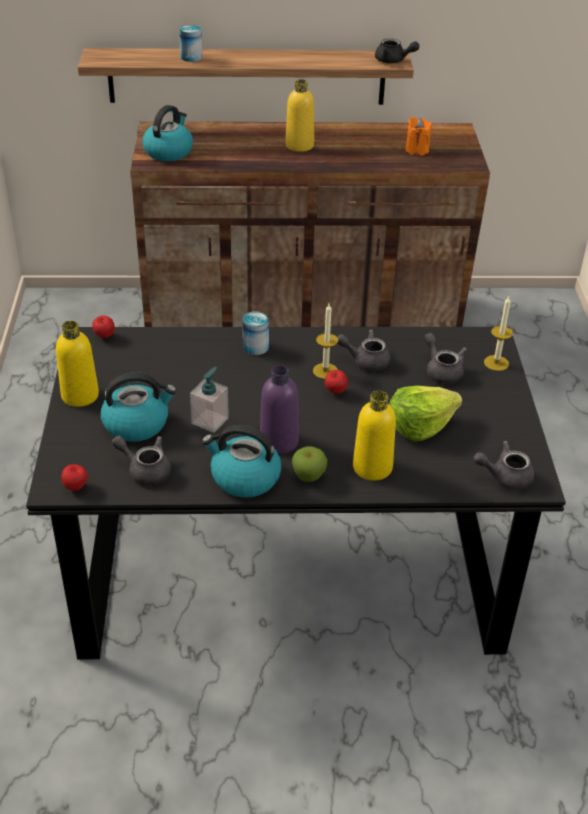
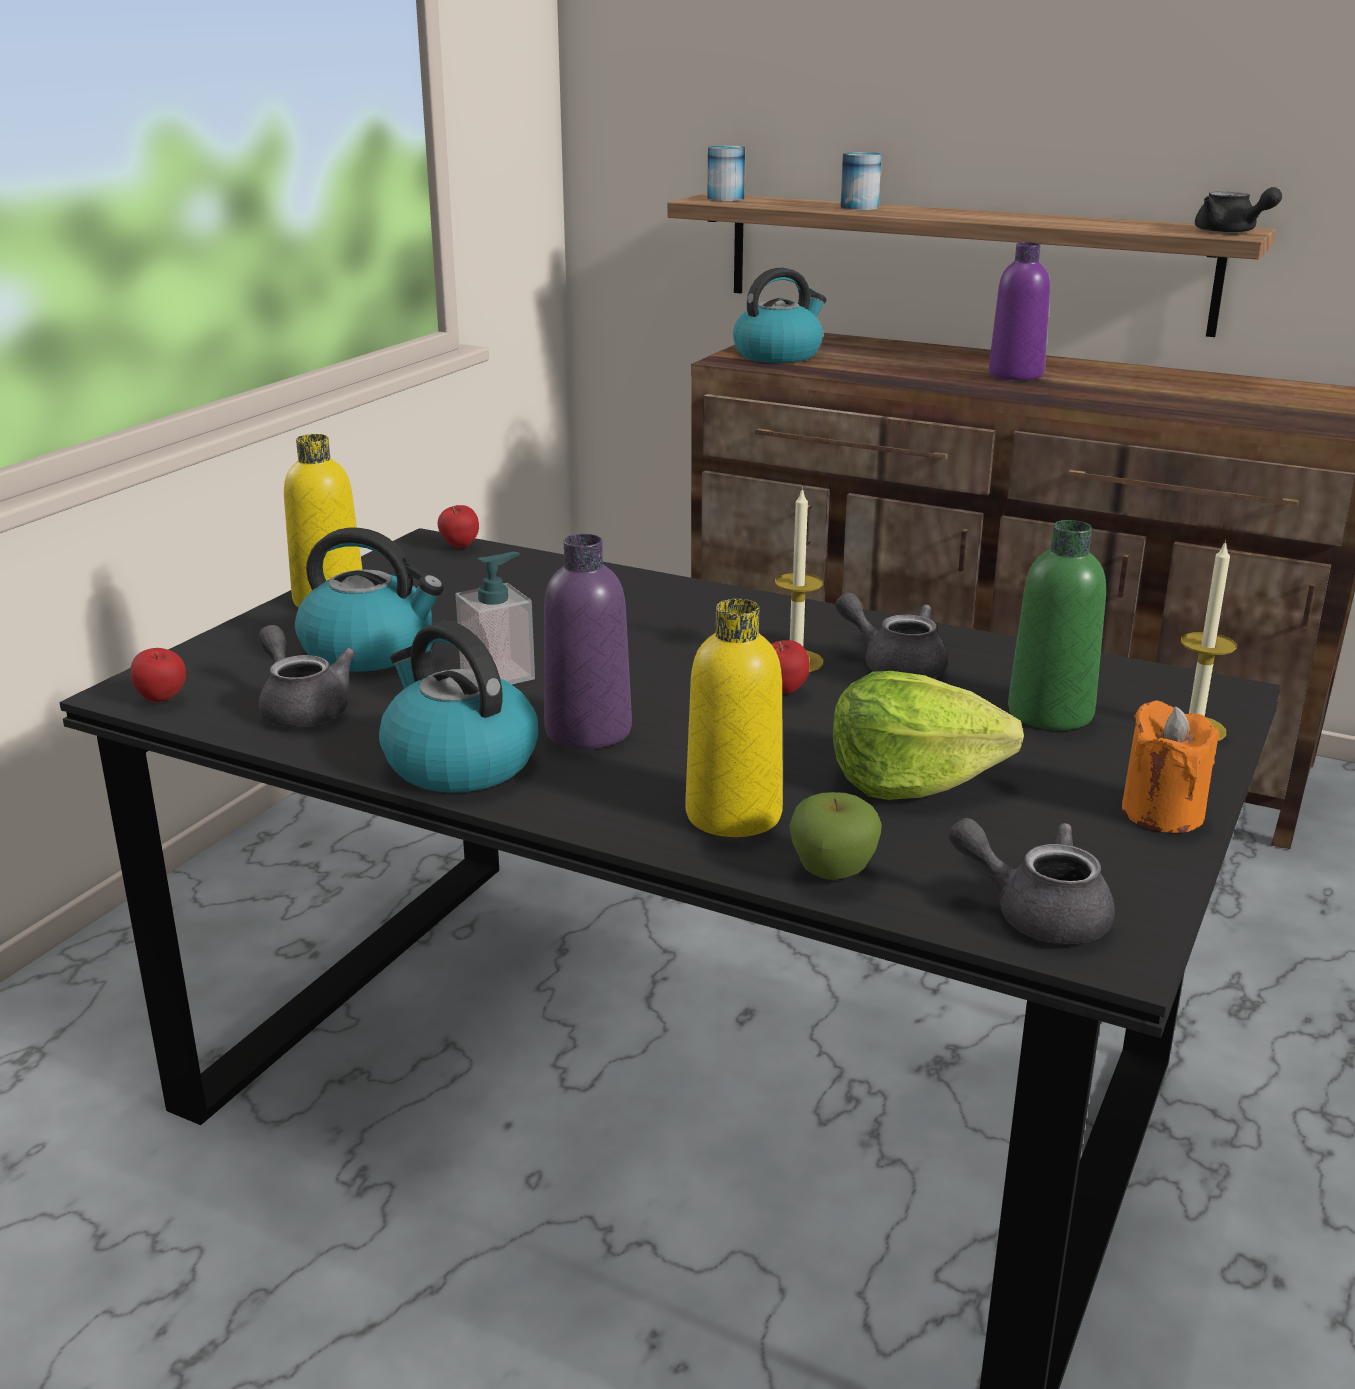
camera: 30 degrees right, 15 degrees down
(255, 347) = (698, 607): can -> can (725, 198)
(299, 145) = (1015, 374): yellow bottle -> purple bottle
(308, 476) = (584, 793): apple -> apple (832, 872)
(416, 150) = (1245, 403): orange candle -> orange candle (1162, 813)
(442, 371) = (1050, 713): grey teapot -> green bottle

